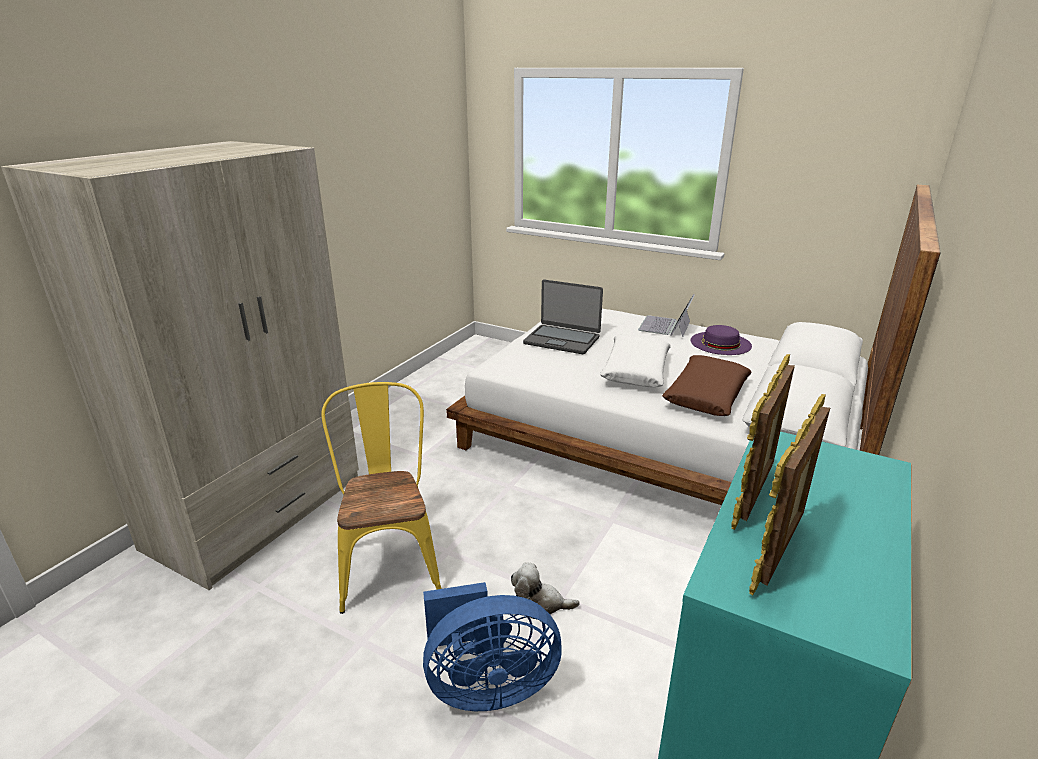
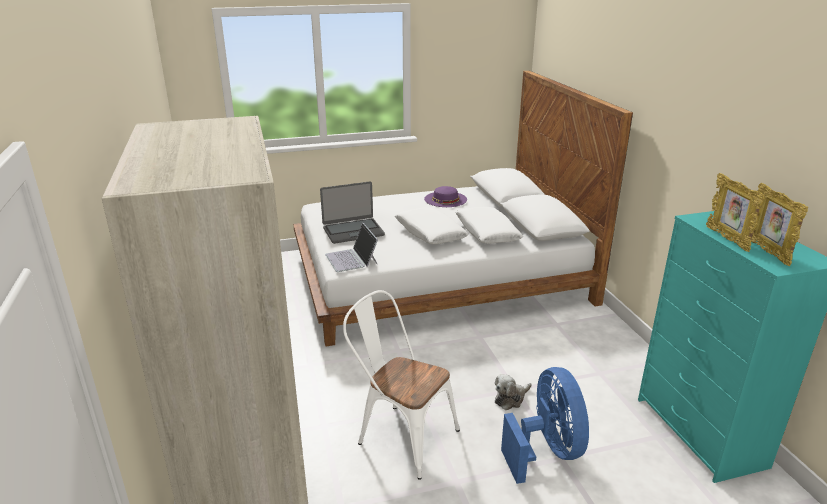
camera: 45 degrees left, 0 degrees up
(389, 562) = (401, 435): yellow chair -> white chair
(486, 686) = (546, 451): blue fan -> blue fan turned 45 degrees counterclockwise
(665, 326) = (399, 199): laptop -> laptop (352, 259)
(706, 395) = (487, 232): brown pillow -> white pillow

